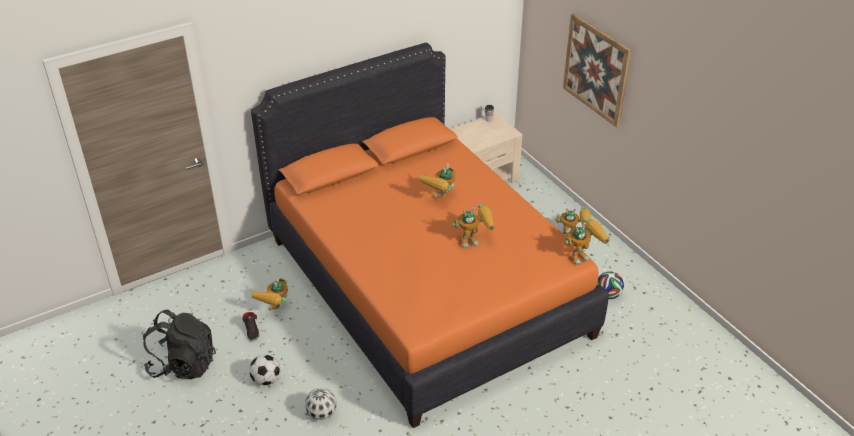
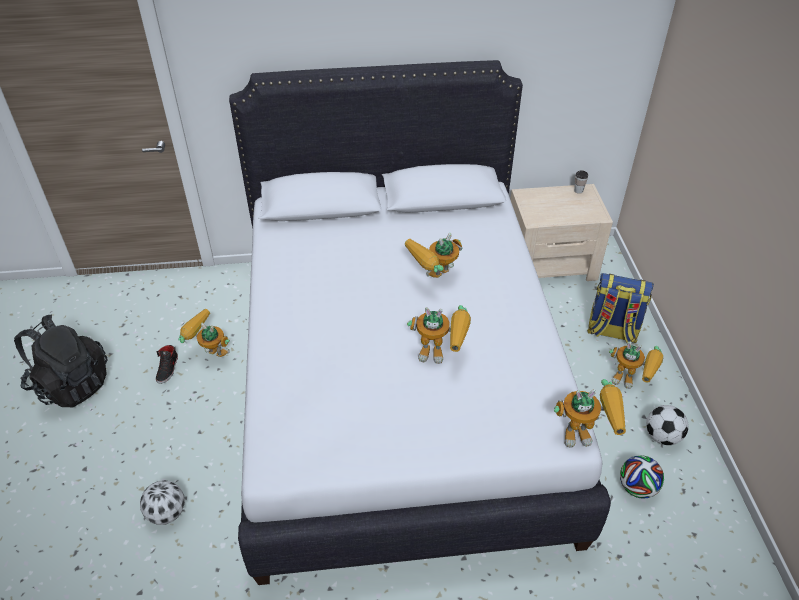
camera: 25 degrees right, 5 degrees up
(266, 380) = (139, 439): football -> football (662, 436)
(276, 311) = (209, 354): toy robot -> toy robot turned 75 degrees clockwise
(425, 286) = (398, 384): orange bed -> white bed
(545, 210) = (611, 331): none -> backpack
(596, 69) = (729, 153): picture -> none

